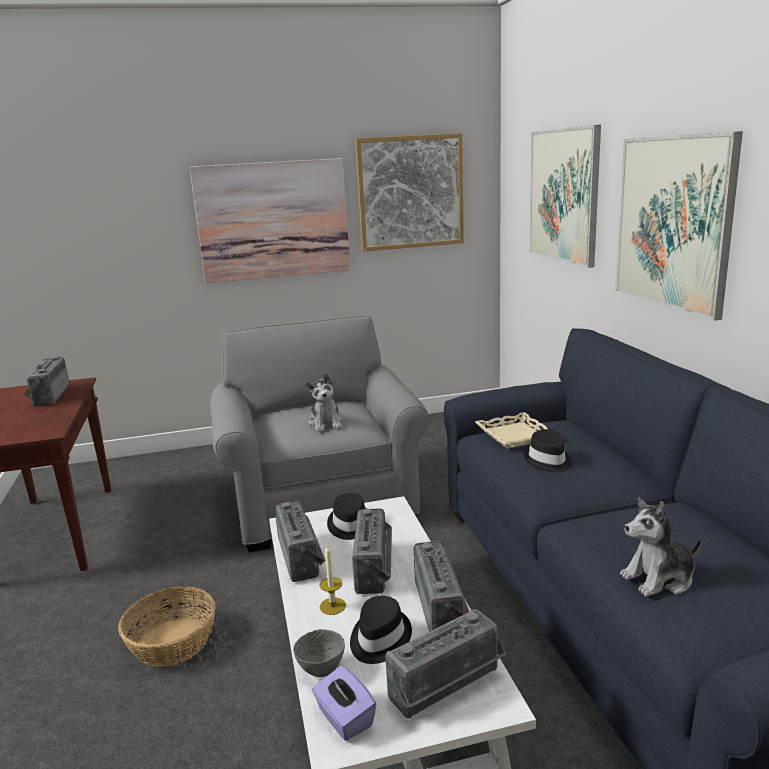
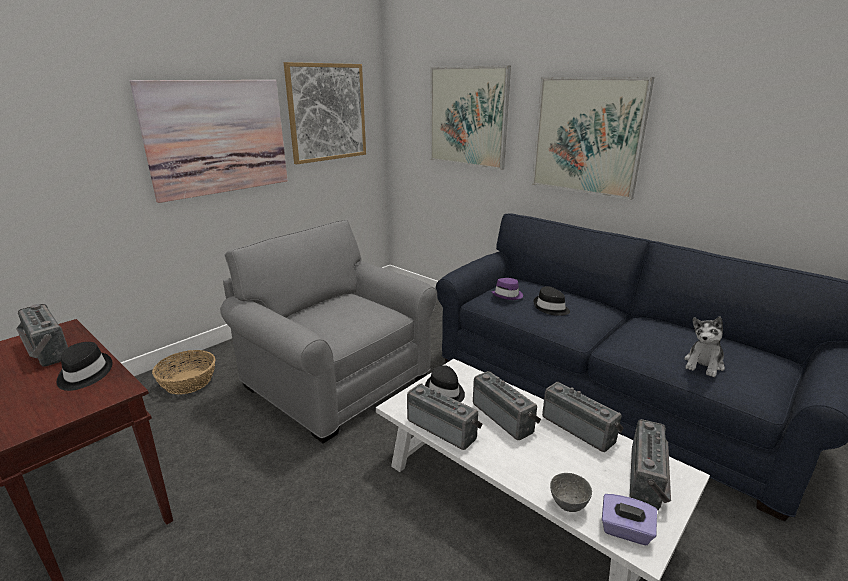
camera: 35 degrees left, 5 degrees up
(172, 642) = (341, 546): basket -> basket (188, 382)
(326, 423) = (357, 315): plush toy -> none
(332, 606) = (513, 456): candle -> none
(379, 639) = (572, 466): black hat -> black hat (84, 374)
(515, 435) = (508, 295): beige tray -> purple hat

